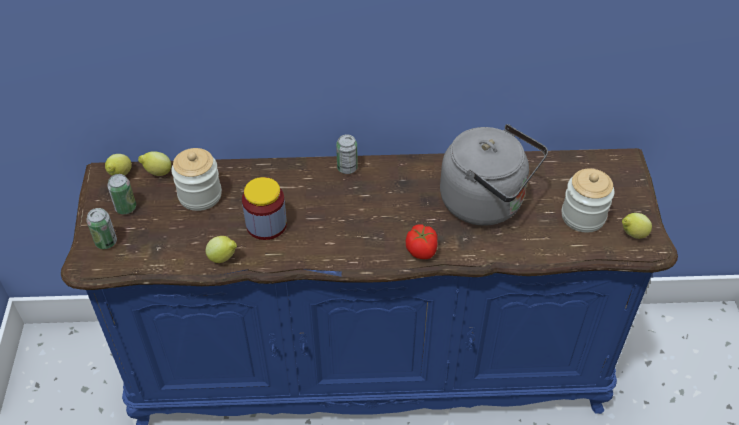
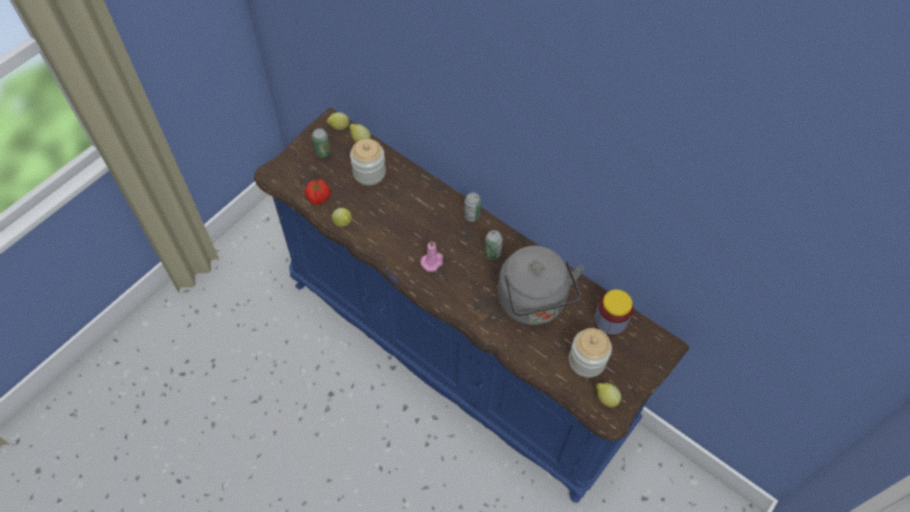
camera: 40 degrees right, 10 degrees up
(106, 242) = (293, 167): can -> can (492, 253)
(266, 224) = (387, 219): jar -> jar (610, 321)
(354, 231) = (432, 261): none -> pink candle
(421, 250) = (458, 304): tomato -> tomato (319, 198)

